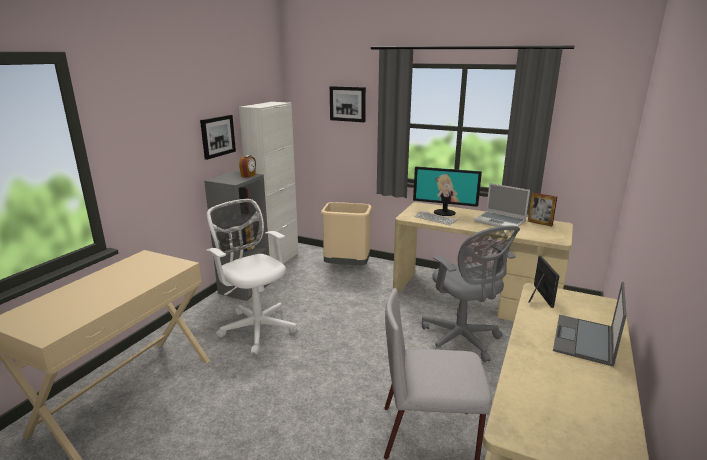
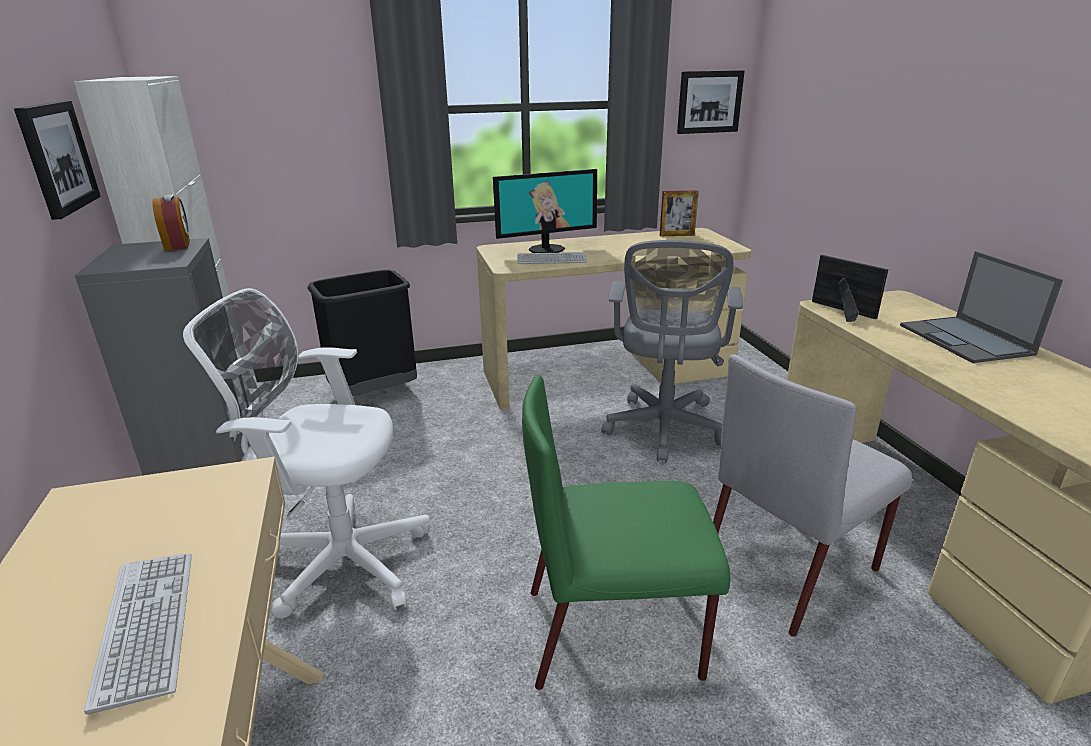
camera: 40 degrees left, 5 degrees up
(112, 292) = (147, 626): none -> keyboard
(314, 408) = (615, 632): none -> green chair
(347, 266) = (374, 393): beige trash can -> black trash can
(348, 104) = (300, 76): picture -> picture (709, 102)
(462, 340) = (664, 430): grey office chair -> grey office chair turned 75 degrees clockwise
(500, 221) = (634, 243): laptop -> none

